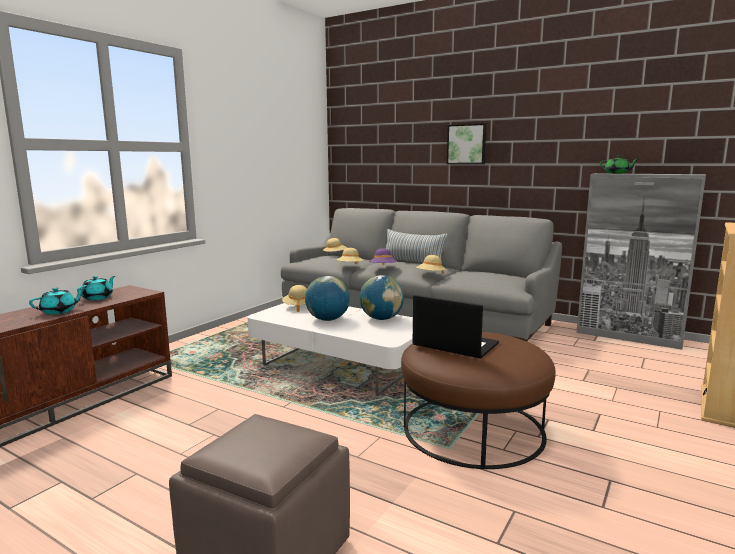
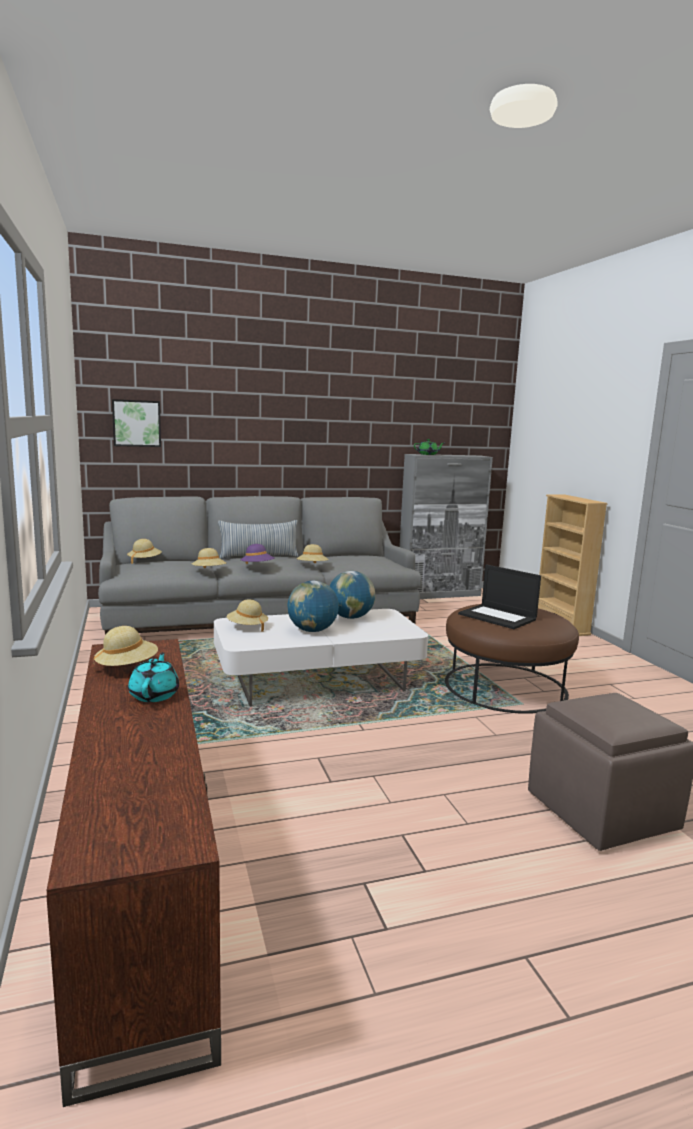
camera: 50 degrees left, 0 degrees up
(98, 297) = (127, 667): turquoise teapot -> beige hat
(454, 344) = (498, 617): laptop -> laptop turned 120 degrees counterclockwise
(466, 144) = (281, 421): picture -> picture (136, 423)

